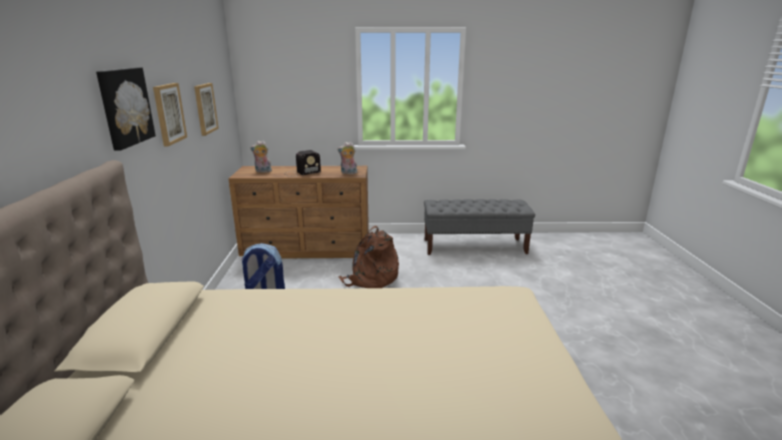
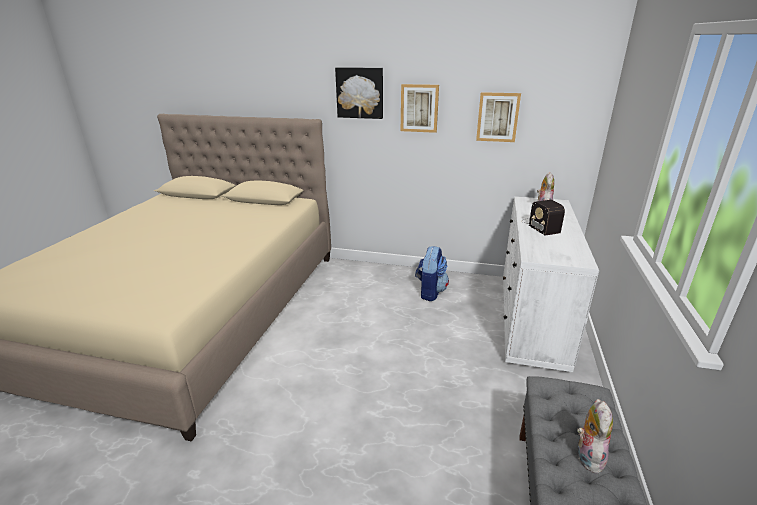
camera: 105 degrees right, 5 degrees up
(308, 249) = (531, 319): brown dresser -> white dresser
(348, 173) = (543, 251): plush toy -> plush toy (587, 455)
(371, 279) = (444, 360): brown backpack -> none

